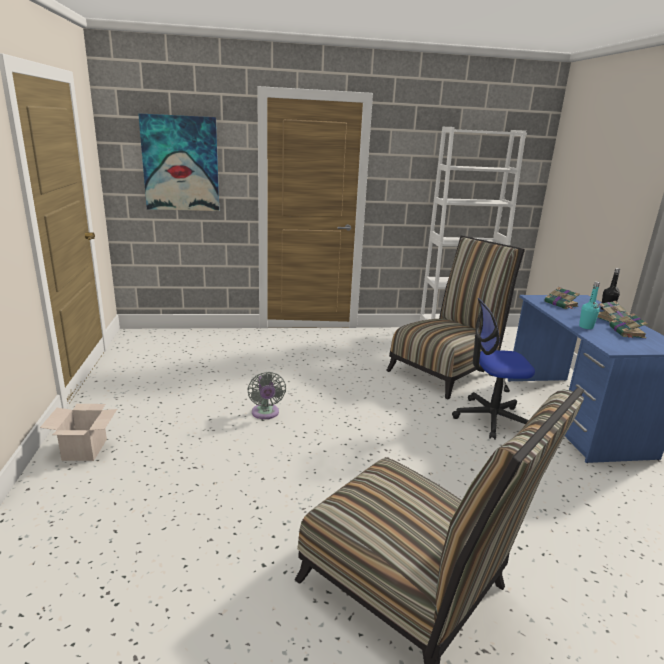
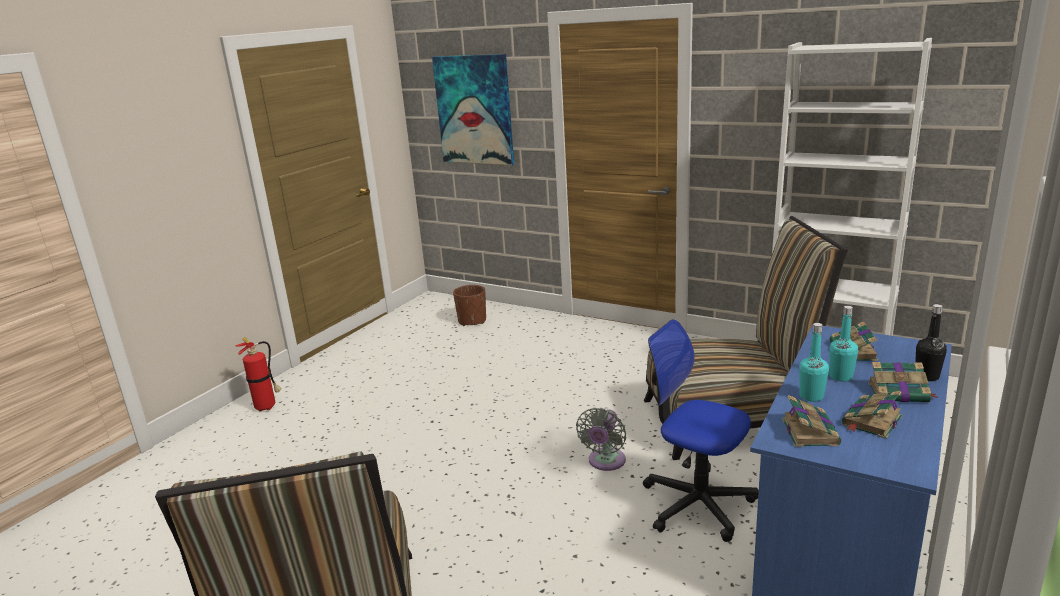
camera: 40 degrees right, 0 degrees up
(85, 450) = (267, 406): cardboard box -> fire extinguisher
(194, 344) = (472, 321): none -> brown planter
(265, 414) = (442, 415): grey fan -> grey fan (605, 462)
(579, 316) = (840, 377): none -> turquoise bottle
(616, 342) = (809, 431): none -> book

